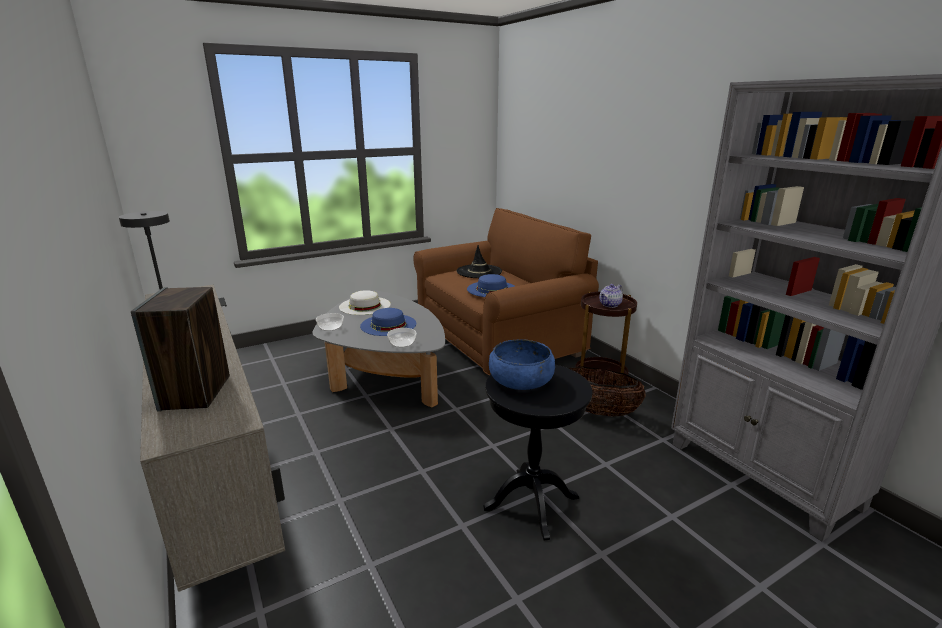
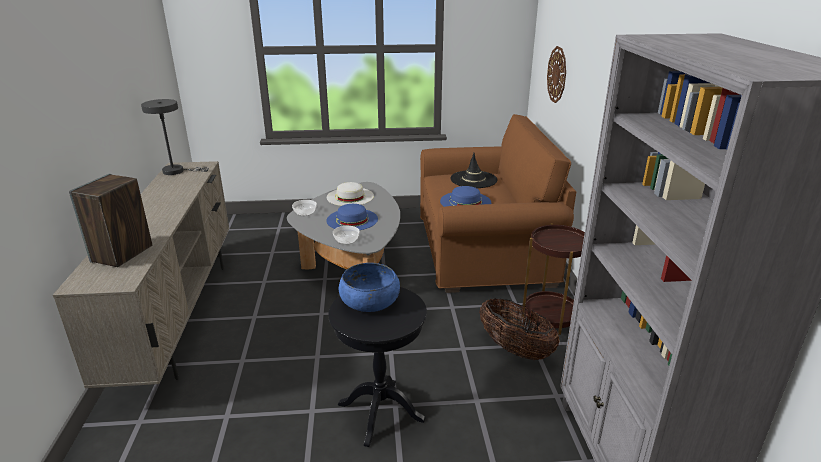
camera: 25 degrees right, 5 degrees up
(542, 164) = (557, 74): none -> wall clock
(610, 305) = (561, 243): teapot -> none

